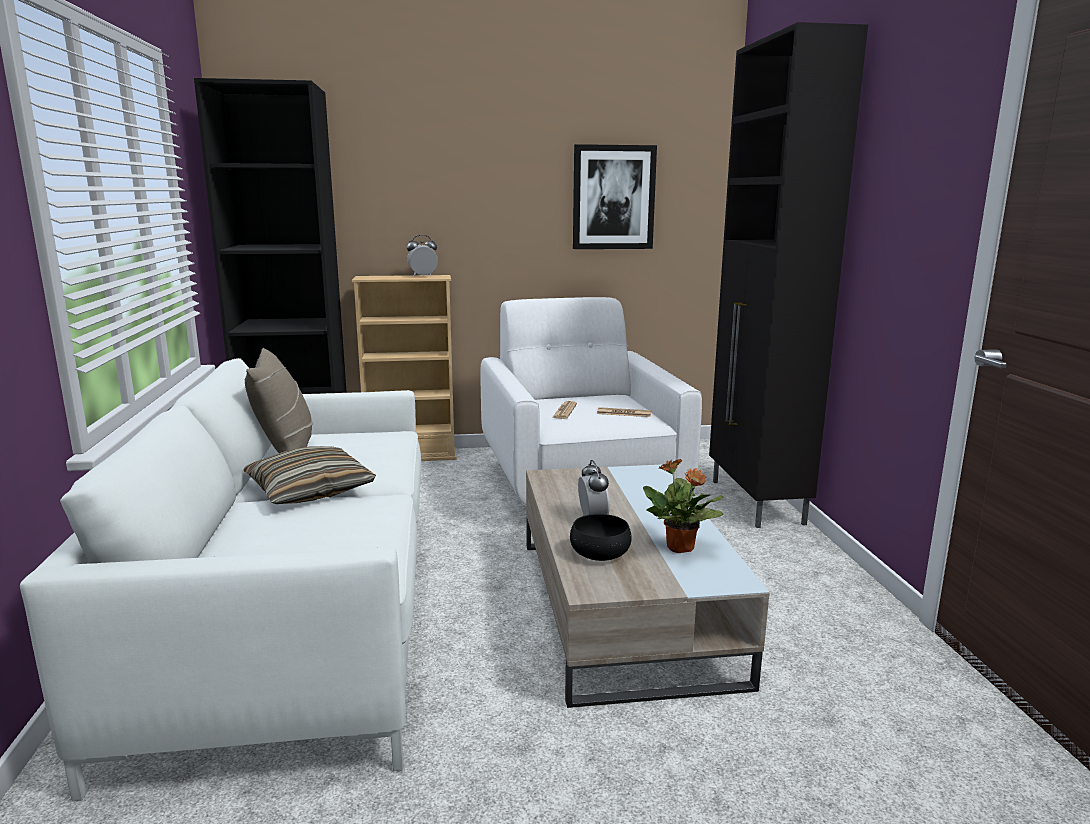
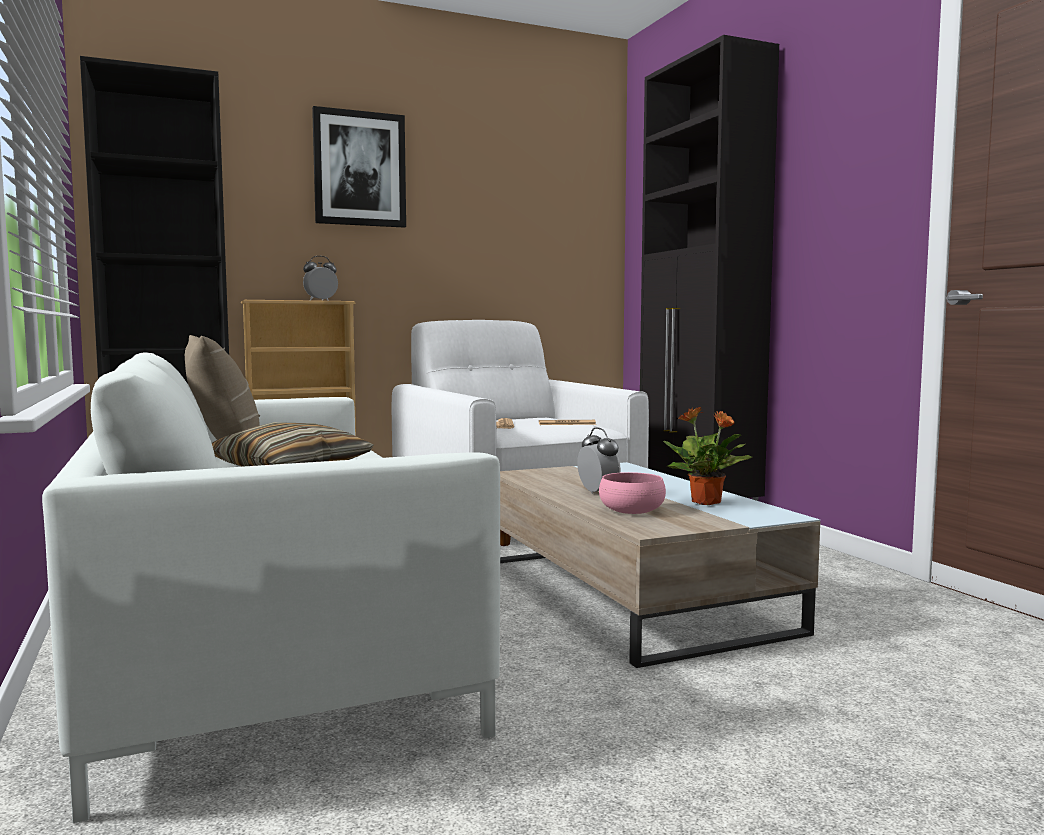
camera: 15 degrees left, 10 degrees down
(600, 553) = (632, 510): black bowl -> pink bowl
(613, 197) = (513, 228): picture -> picture (359, 169)

